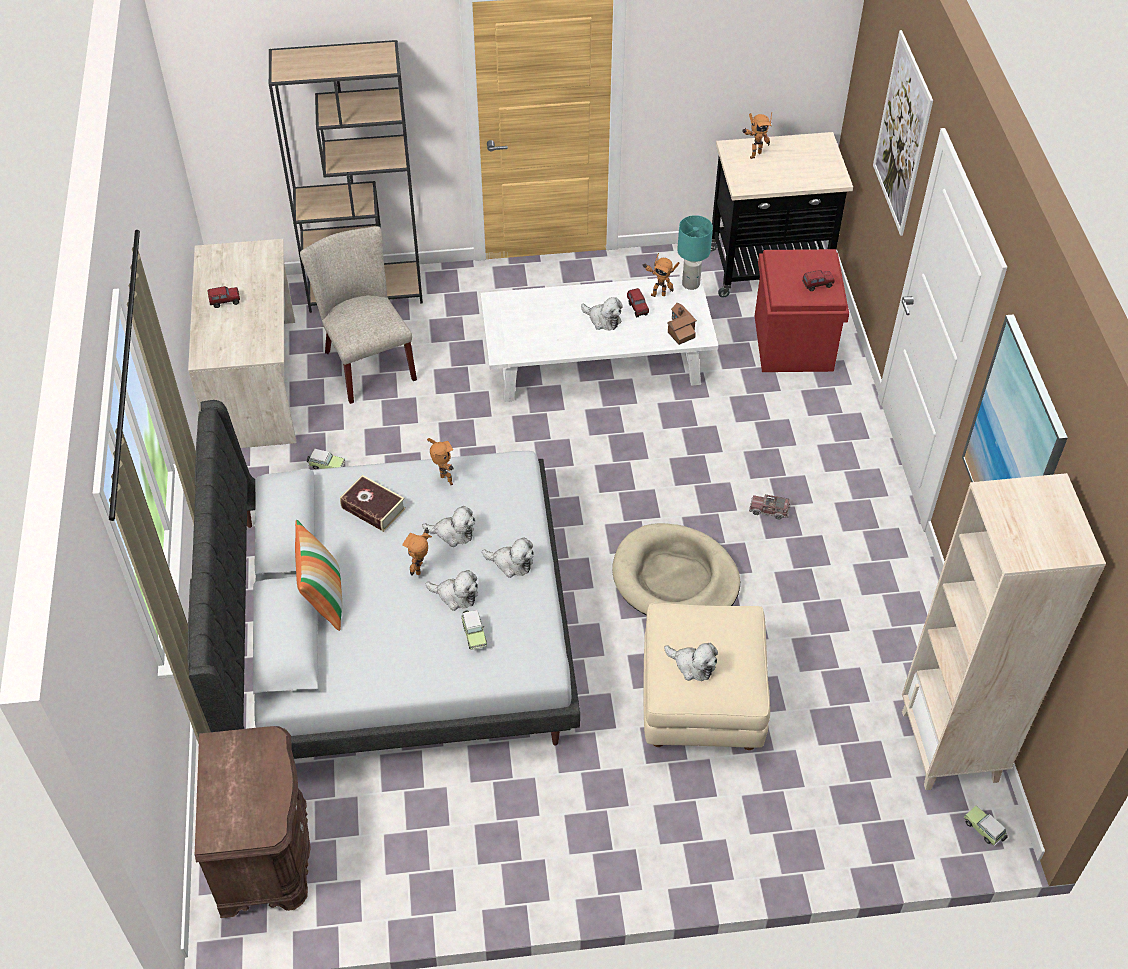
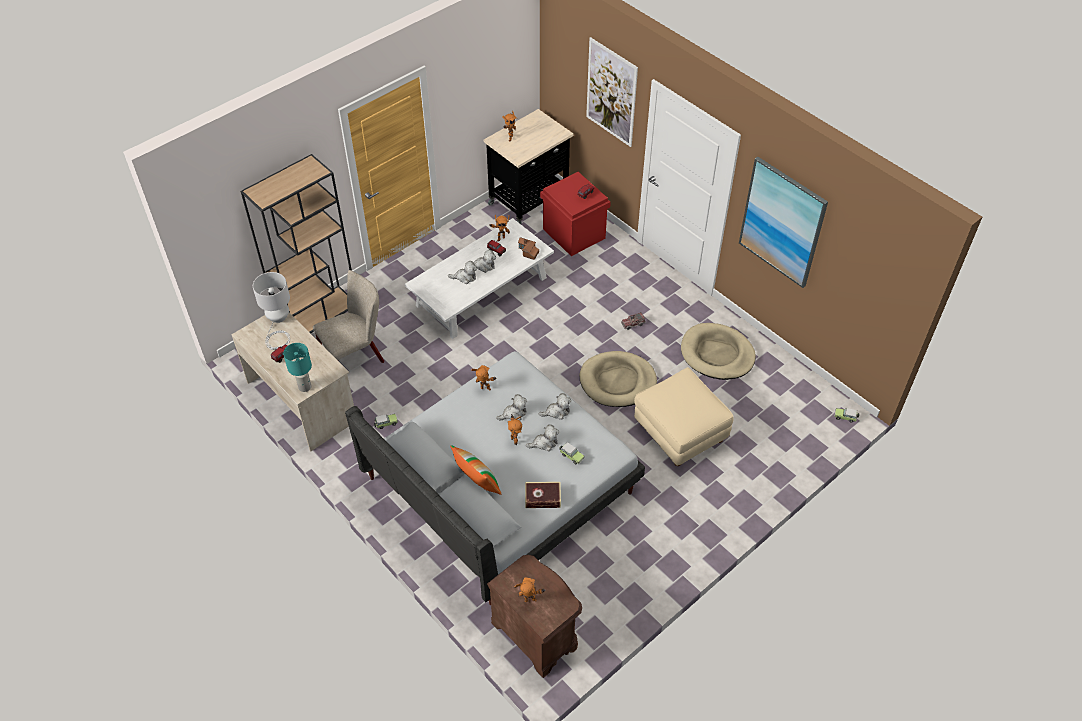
camera: 35 degrees left, 0 degrees up
(225, 794) = (530, 602): none -> toy robot
(255, 262) = (278, 326): none -> white table lamp
(366, 362) = (356, 356): beige chair -> beige chair turned 120 degrees clockwise
(373, 508) = (460, 424): book -> book (542, 498)
(691, 284) = (512, 225): turquoise table lamp -> turquoise table lamp (305, 387)
(692, 665) = (684, 411): plush toy -> plush toy (465, 277)
(858, 620) = (717, 354): none -> beige dog bed
(950, 747) = (803, 389): beige bookcase -> none

